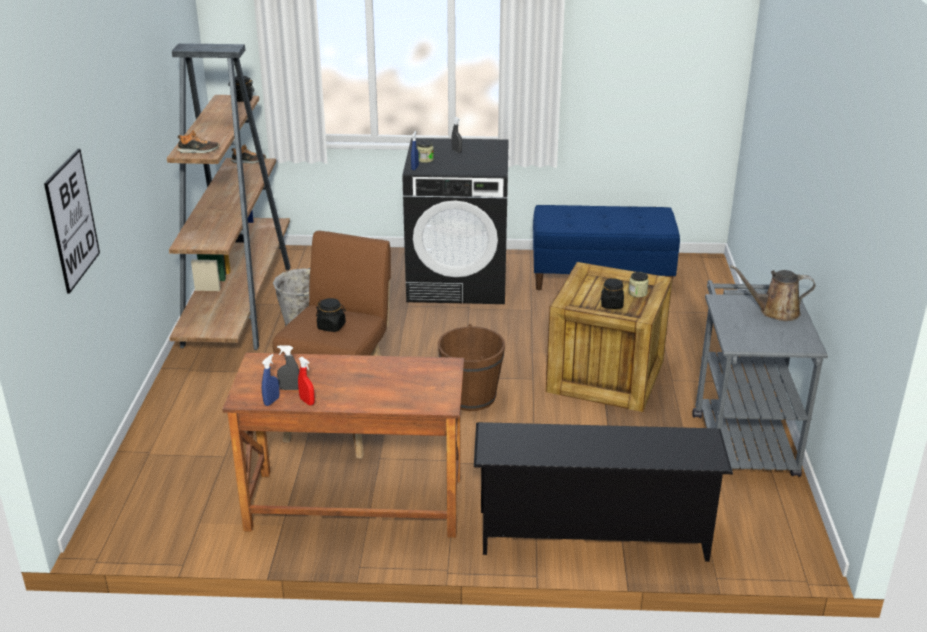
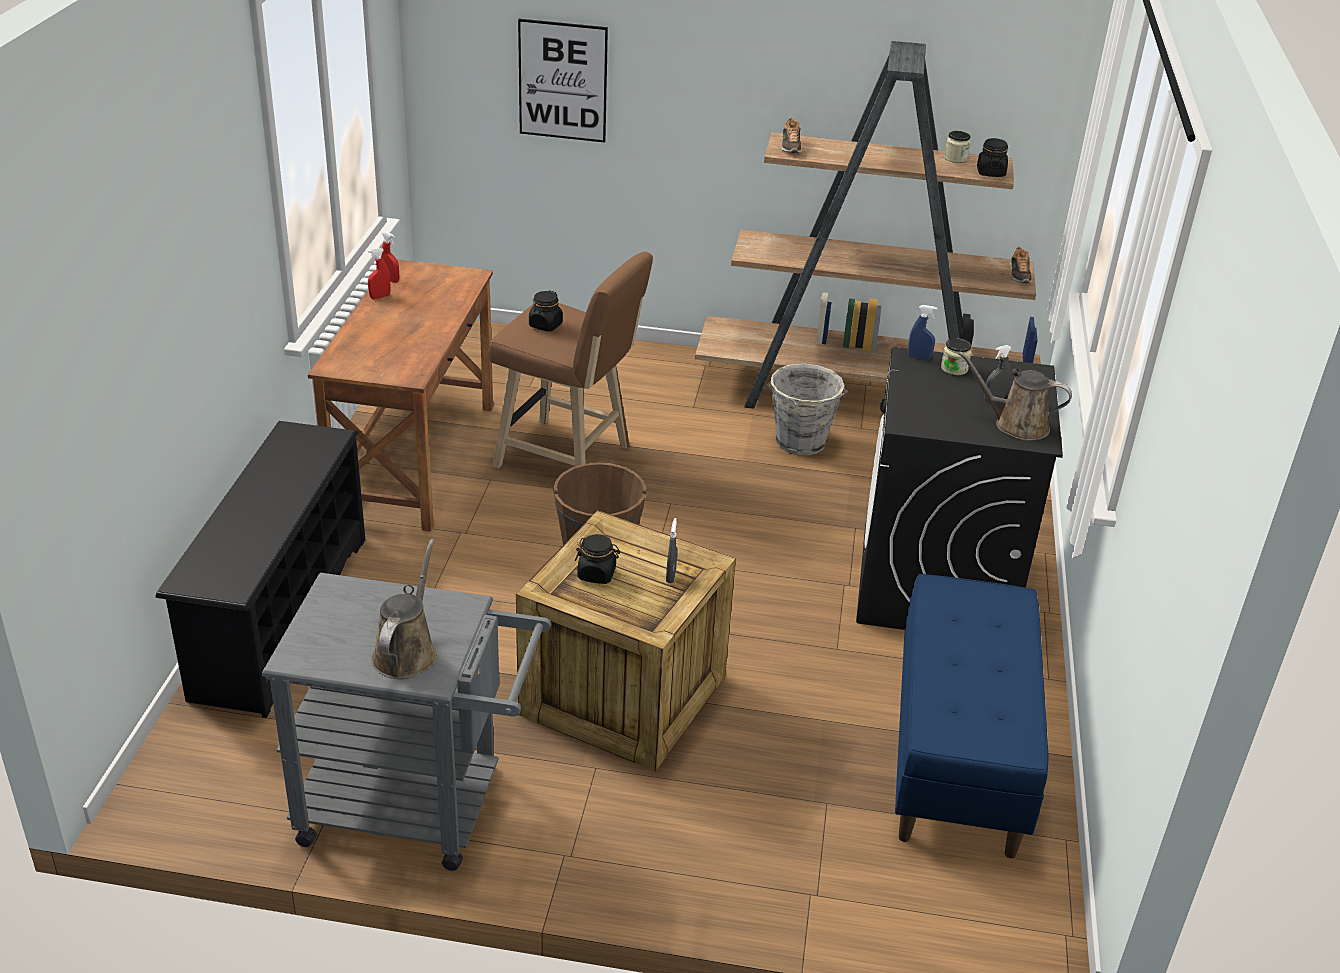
camera: 95 degrees right, 5 degrees up
(271, 401) = (390, 280): blue spray bottle -> red spray bottle
(289, 388) = (409, 289): grey spray bottle -> grey spray bottle (671, 576)
(483, 147) = (1016, 425): none -> brown watering can
(637, 293) = (625, 606): jar -> jar (955, 158)

